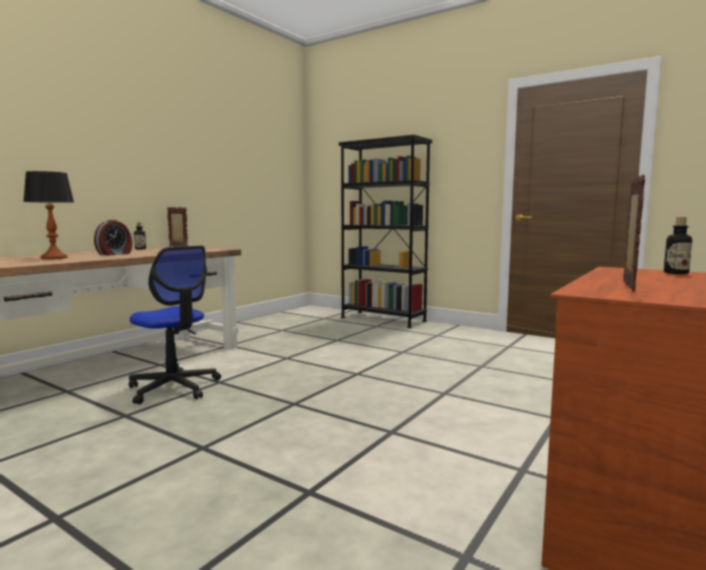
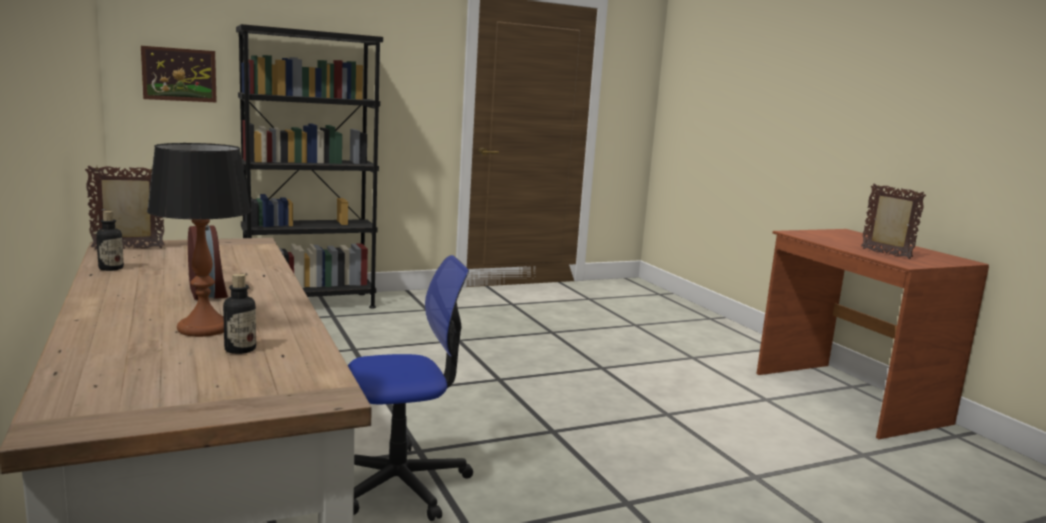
camera: 60 degrees left, 5 degrees up
(335, 178) = (179, 74): none -> picture
(676, 273) = (827, 233): bottle -> bottle (240, 349)

